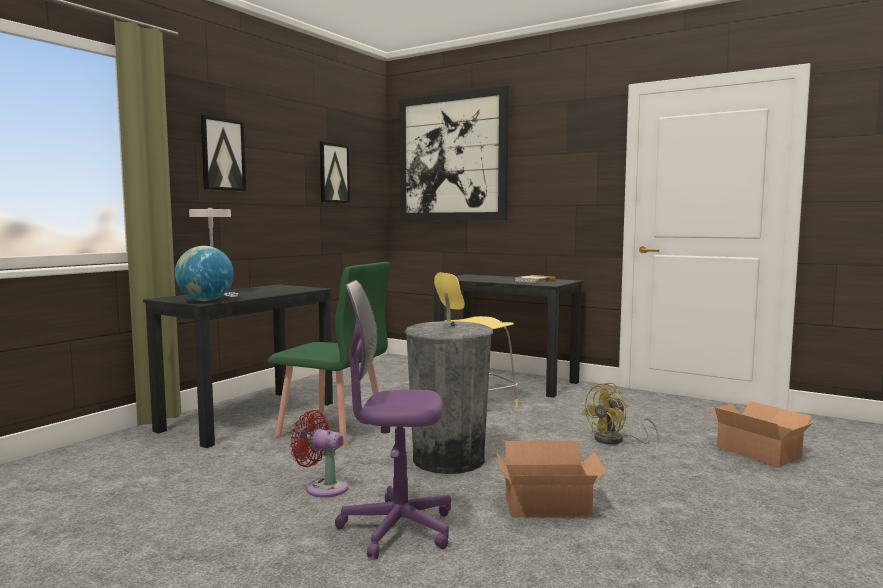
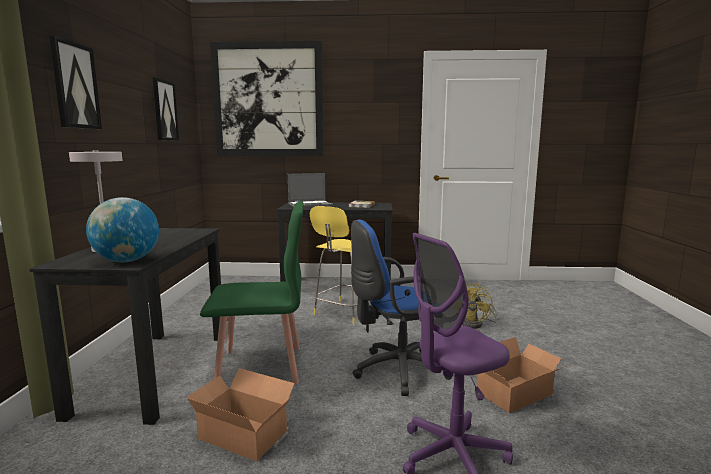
camera: 30 degrees left, 5 degrees up
(323, 487) = (335, 434): red fan -> none
(448, 459) = (395, 371): grey trash can -> blue office chair
(478, 278) = (310, 205): none -> laptop
(758, 451) = (556, 313): cardboard box -> cardboard box (243, 432)

